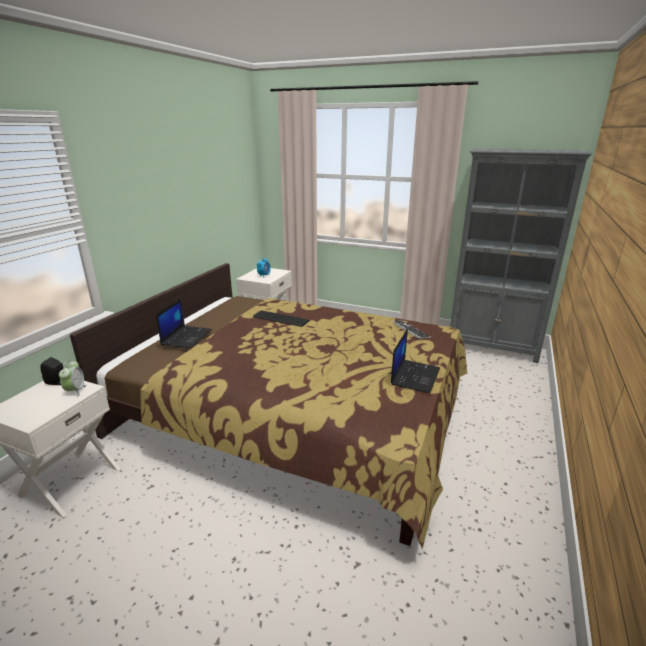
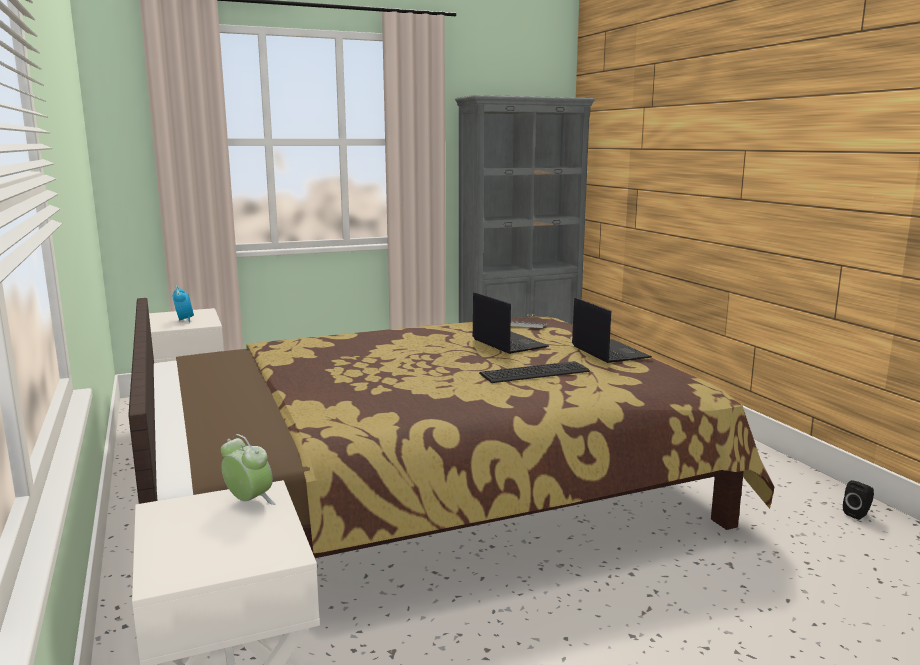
camera: 45 degrees left, 10 degrees down
(58, 382) = (179, 509): black speaker -> black speaker (858, 514)
(186, 337) = (244, 405): laptop -> laptop (508, 343)
(281, 318) = (337, 352): keyboard -> keyboard (532, 372)

